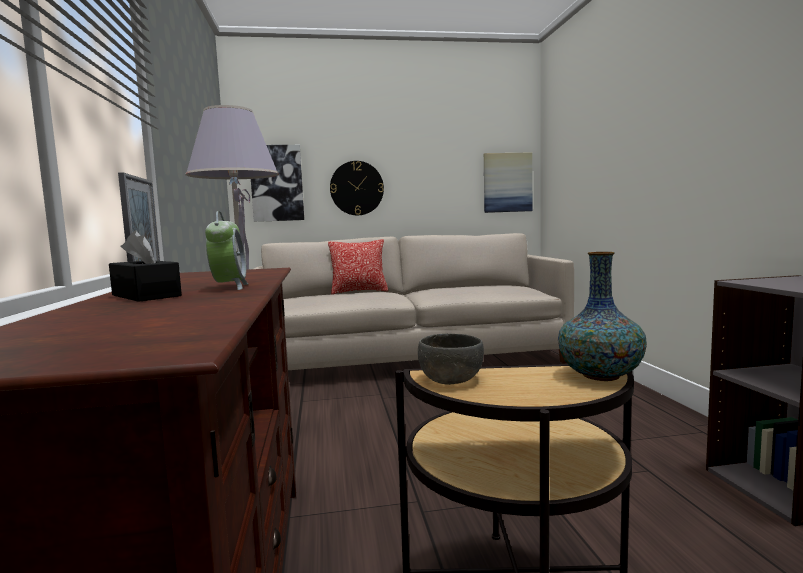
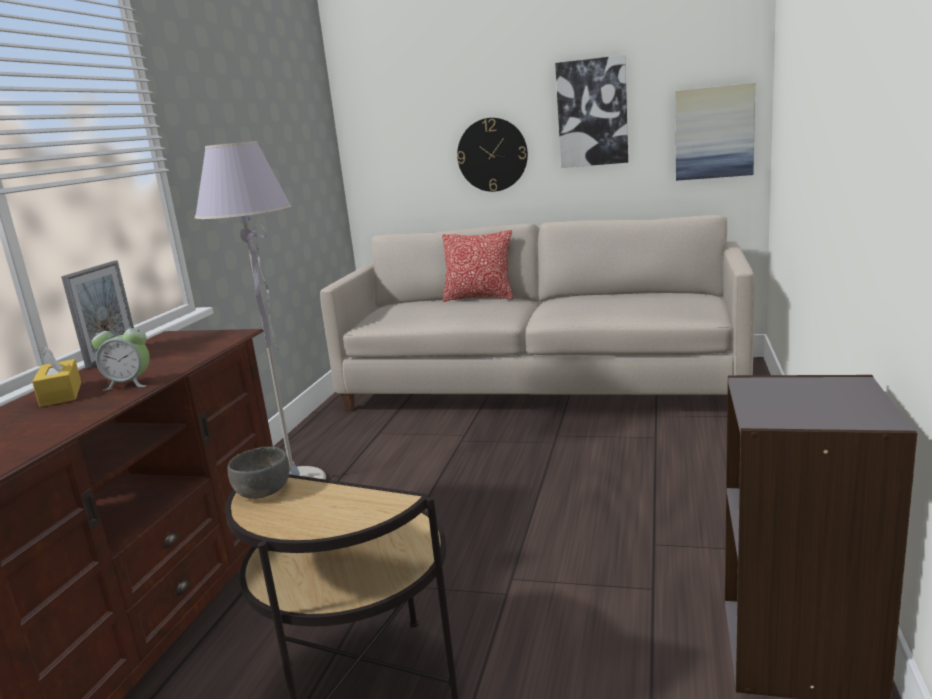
camera: 25 degrees right, 10 degrees up
(146, 295) = (61, 394): black tissue box -> yellow tissue box
(229, 287) = (129, 384): alarm clock -> alarm clock turned 75 degrees clockwise
(277, 183) = (394, 154): picture -> picture (592, 113)
(600, 375) = (376, 510): vase -> none

